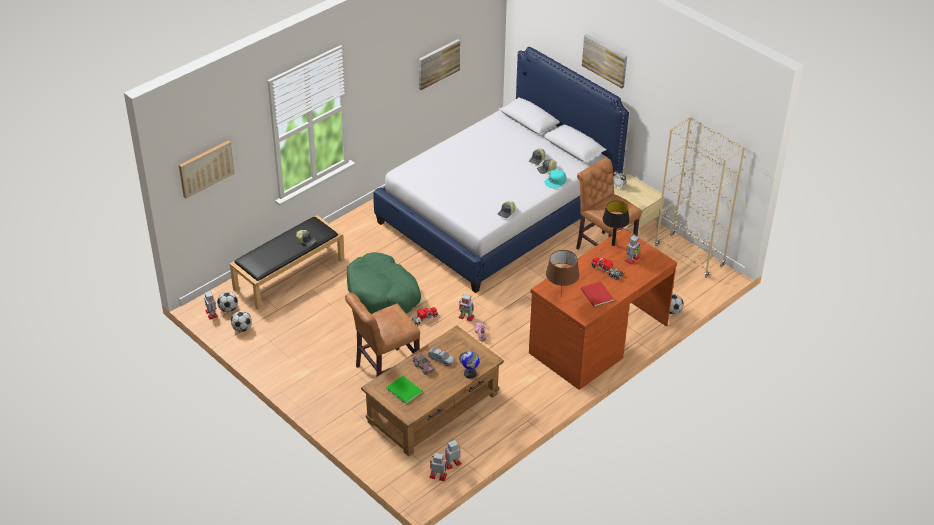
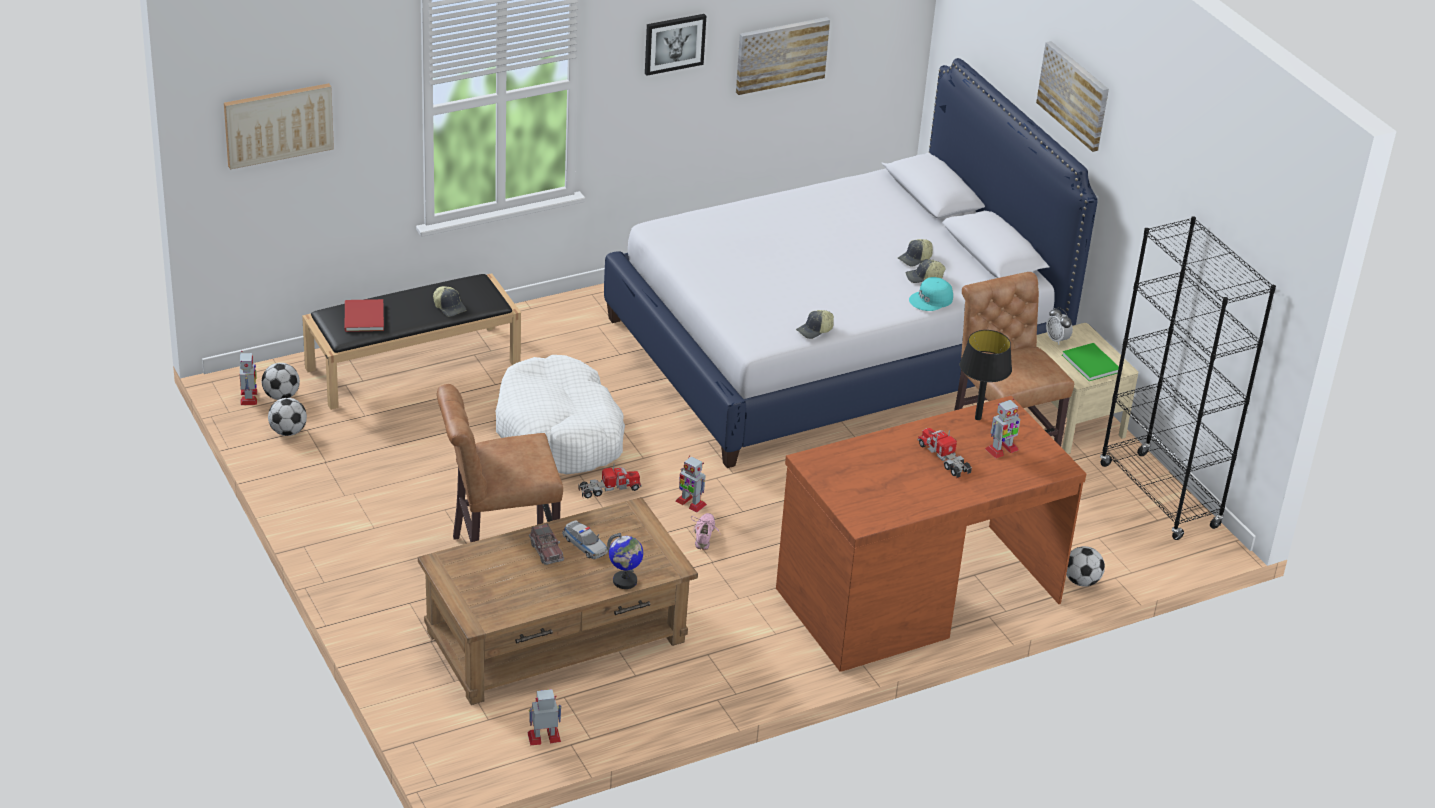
camera: 15 degrees right, 5 degrees down
(383, 294) = (560, 433): green dog bed -> white dog bed
(388, 72) = (674, 43): none -> picture
(404, 389) = (492, 579): green book -> green book (1091, 362)
(438, 476) = (508, 751): toy robot -> none
(560, 296) = (834, 480): brown table lamp -> none
(596, 296) = (903, 494): red book -> red book (362, 318)
(689, 256) = (1159, 496): beige bookcase -> black bookcase

